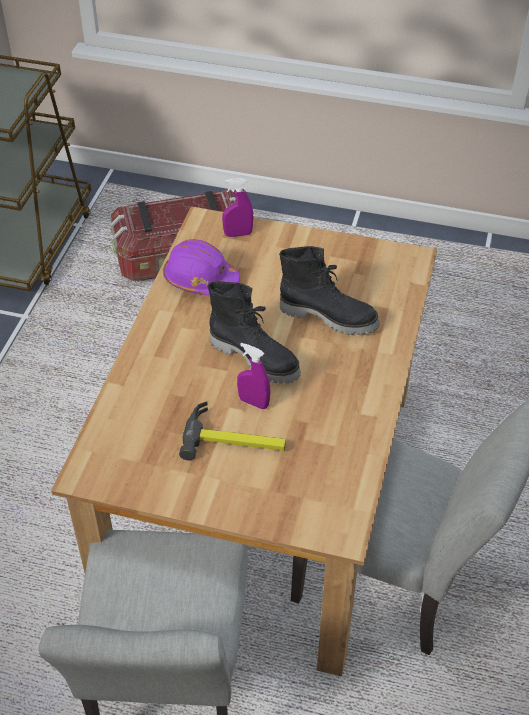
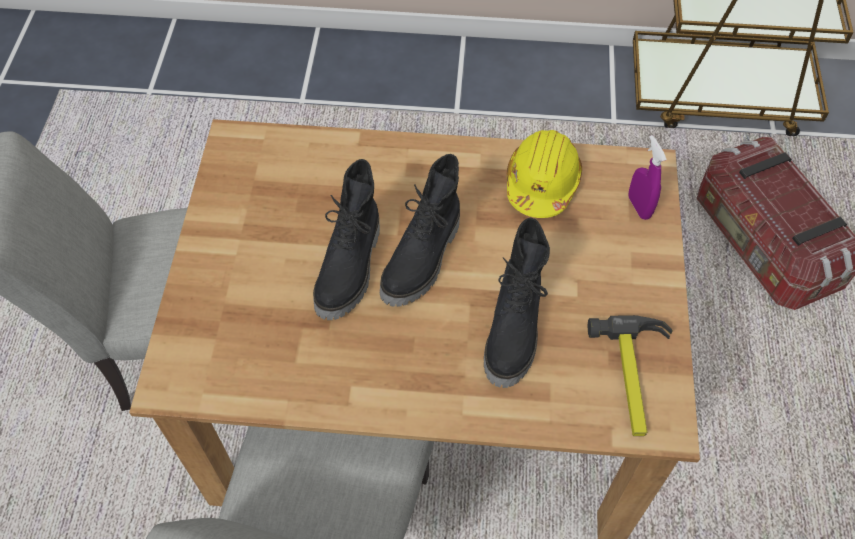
camera: 80 degrees right, 10 degrees up
(200, 279) = (542, 183): purple hard hat -> yellow hard hat
(235, 439) = (293, 259): hammer -> hammer (634, 378)
(253, 402) = (351, 269): purple spray bottle -> black boot

